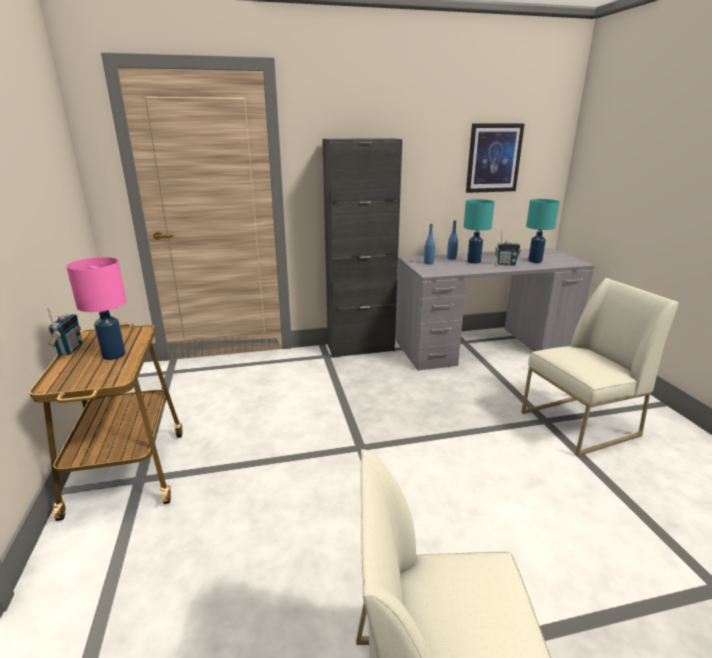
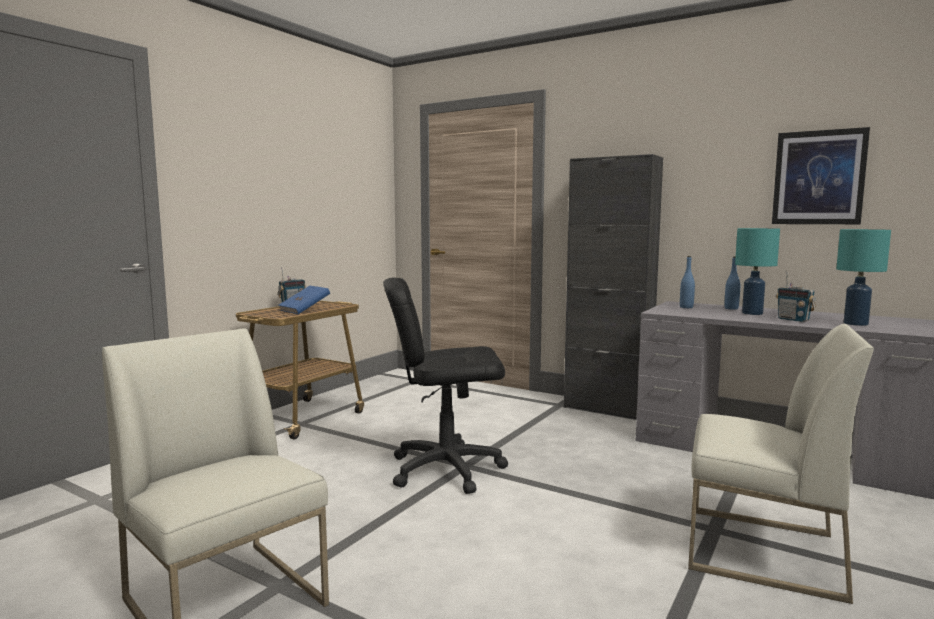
camera: 45 degrees right, 15 degrees down
(113, 355) = (305, 310): pink table lamp -> blue book
(354, 459) = (446, 469): none -> black office chair

